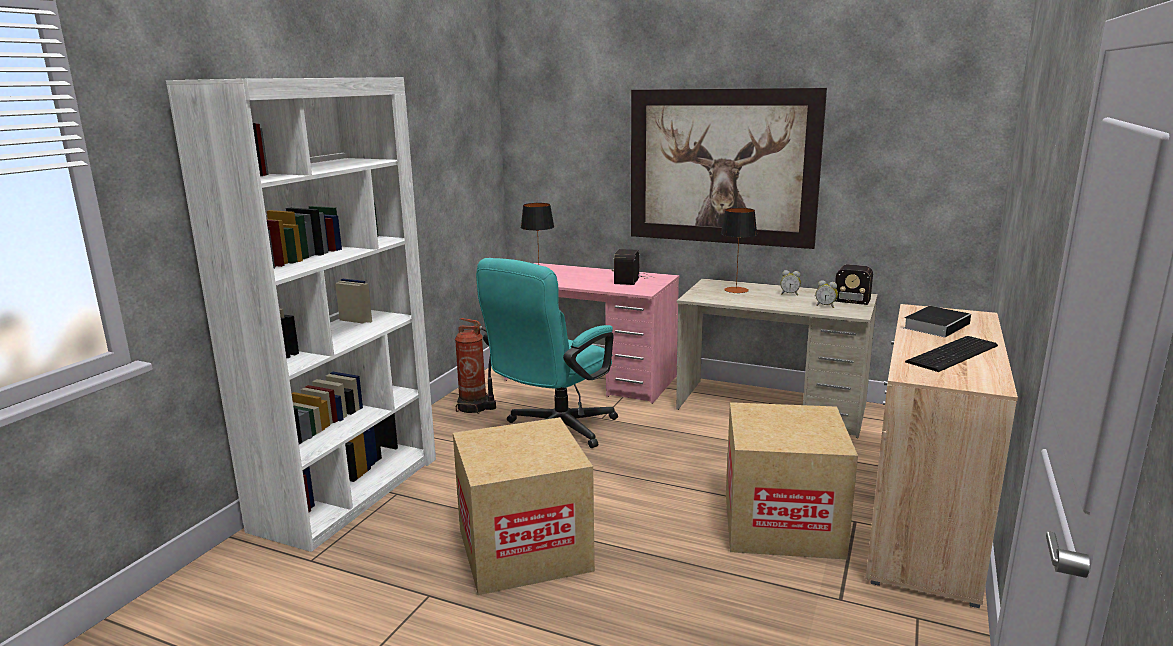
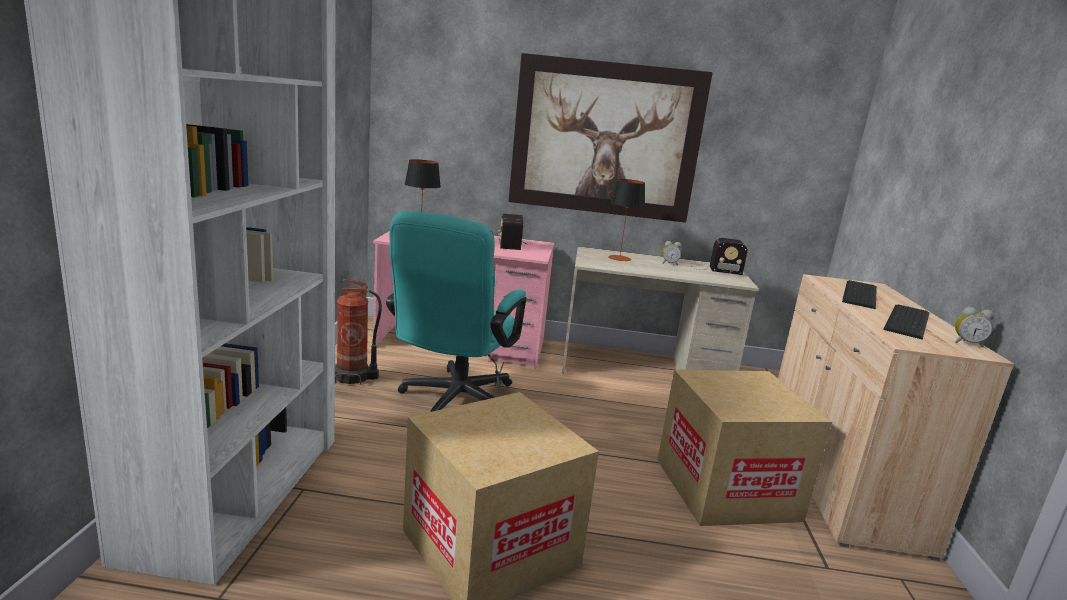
camera: 20 degrees left, 0 degrees up
(826, 306) = (710, 275): alarm clock -> alarm clock (967, 343)
(936, 325) = (858, 294): book -> keyboard

